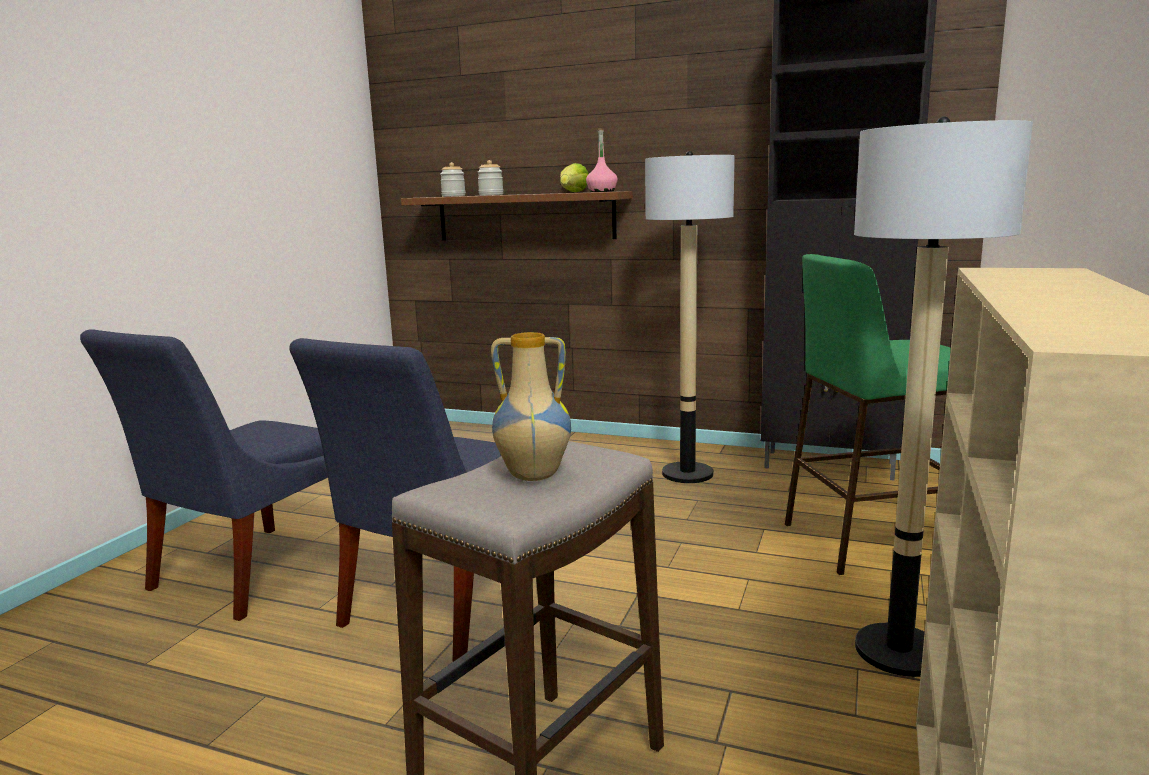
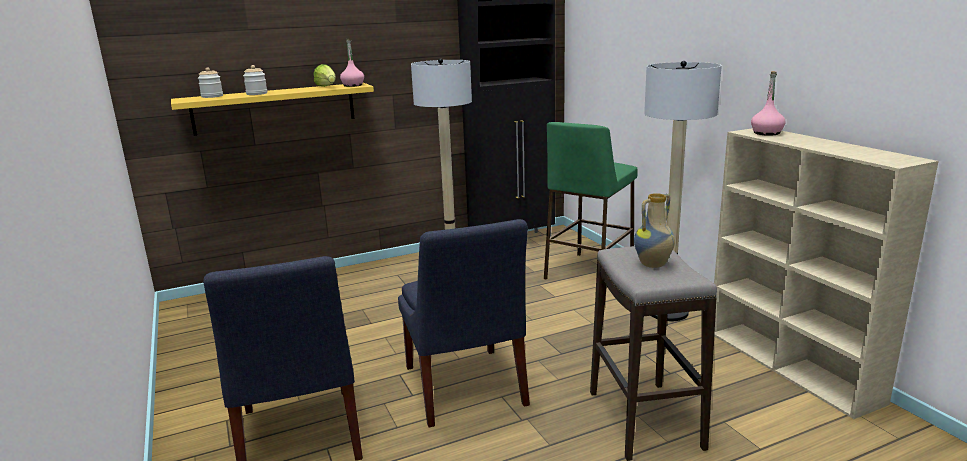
camera: 45 degrees left, 5 degrees up
(525, 217) = (275, 108): brown shelf -> yellow shelf
(1031, 274) = (766, 133): none -> pink bottle

